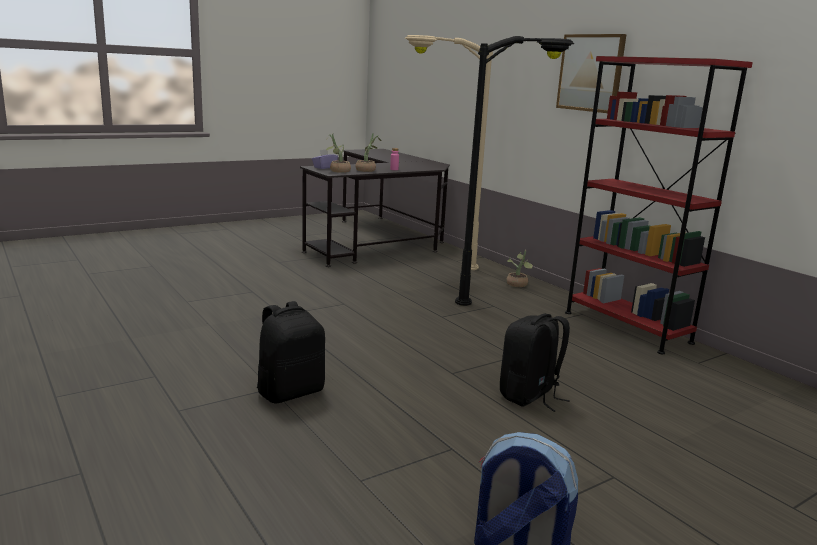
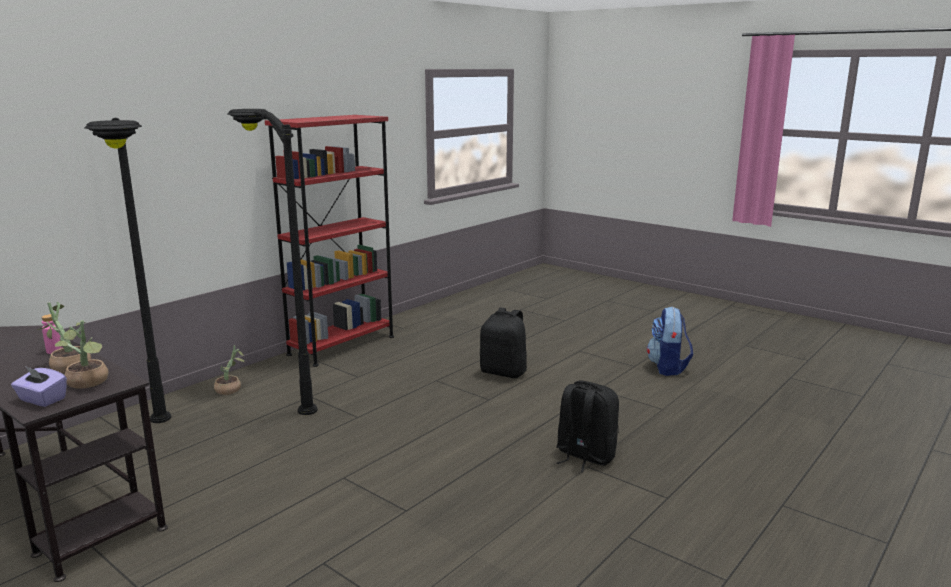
camera: 105 degrees left, 0 degrees up
(426, 267) = (161, 447): beige floor lamp -> black floor lamp
(591, 73) = (213, 139): picture -> none

